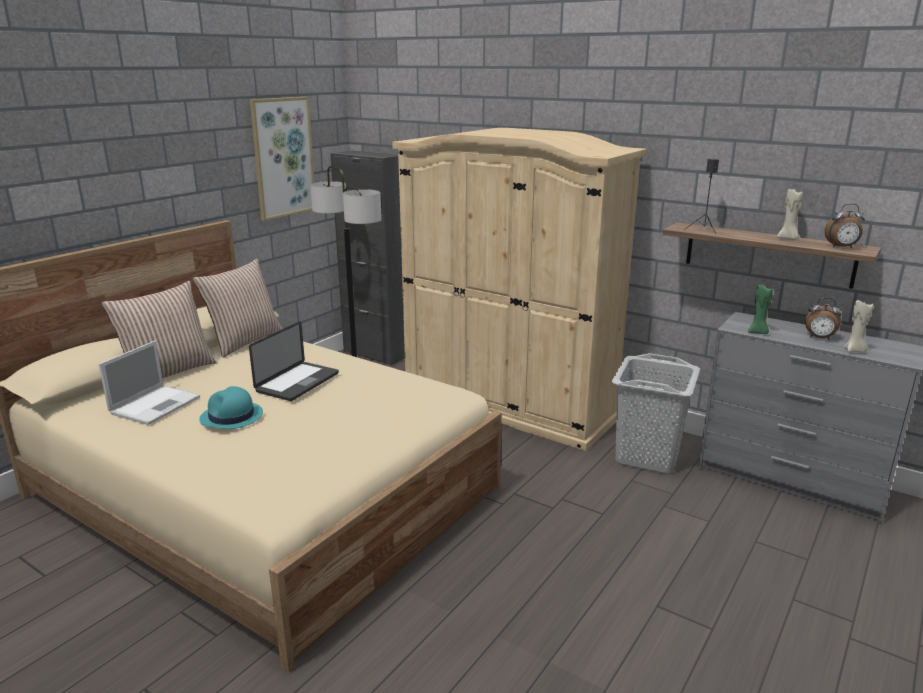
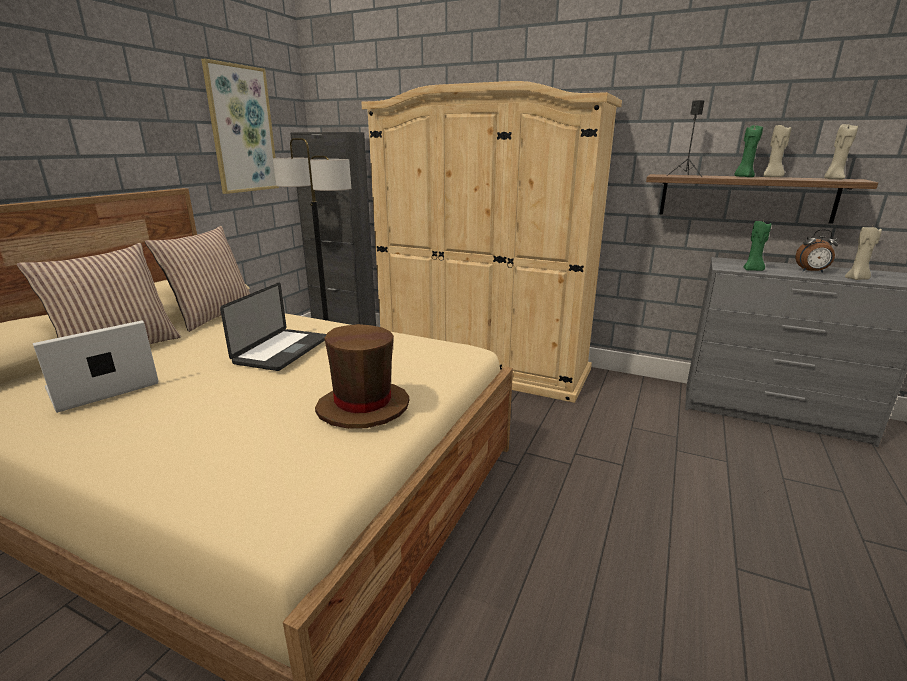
camera: 10 degrees left, 0 degrees up
(156, 404) = (100, 388): laptop -> laptop turned 150 degrees counterclockwise
(231, 417) = (203, 395): turquoise hat -> none
(349, 438) = (363, 407): none -> brown hat
(648, 456) = (634, 402): grey laundry basket -> none
(759, 236) = (743, 177): none -> green candle
(841, 247) = (833, 179): alarm clock -> beige candle

